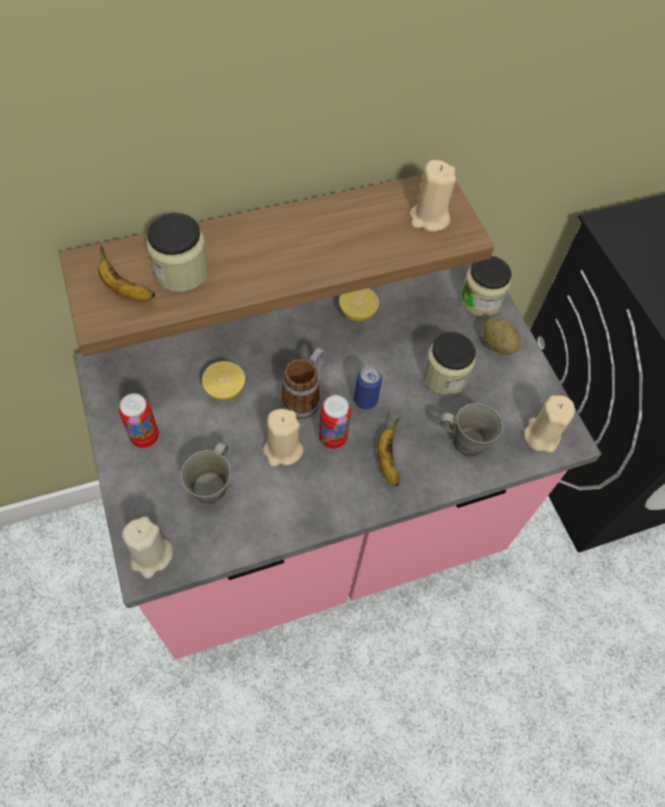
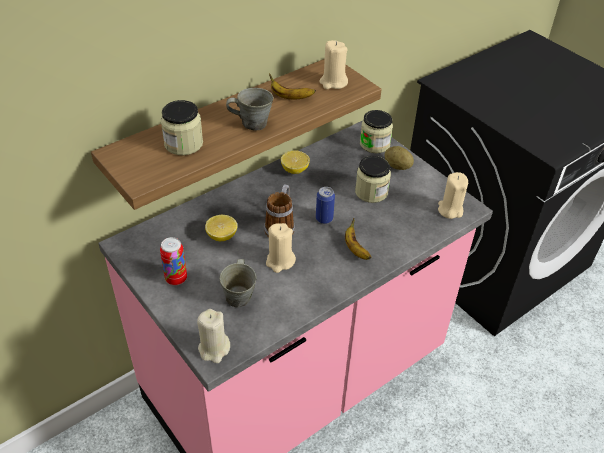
camera: 15 degrees left, 15 degrees down
(125, 290) = (149, 162): banana -> banana (290, 97)
(332, 438) = (311, 246): can -> none
(466, 441) = (402, 225): grey mug -> grey mug (252, 123)

